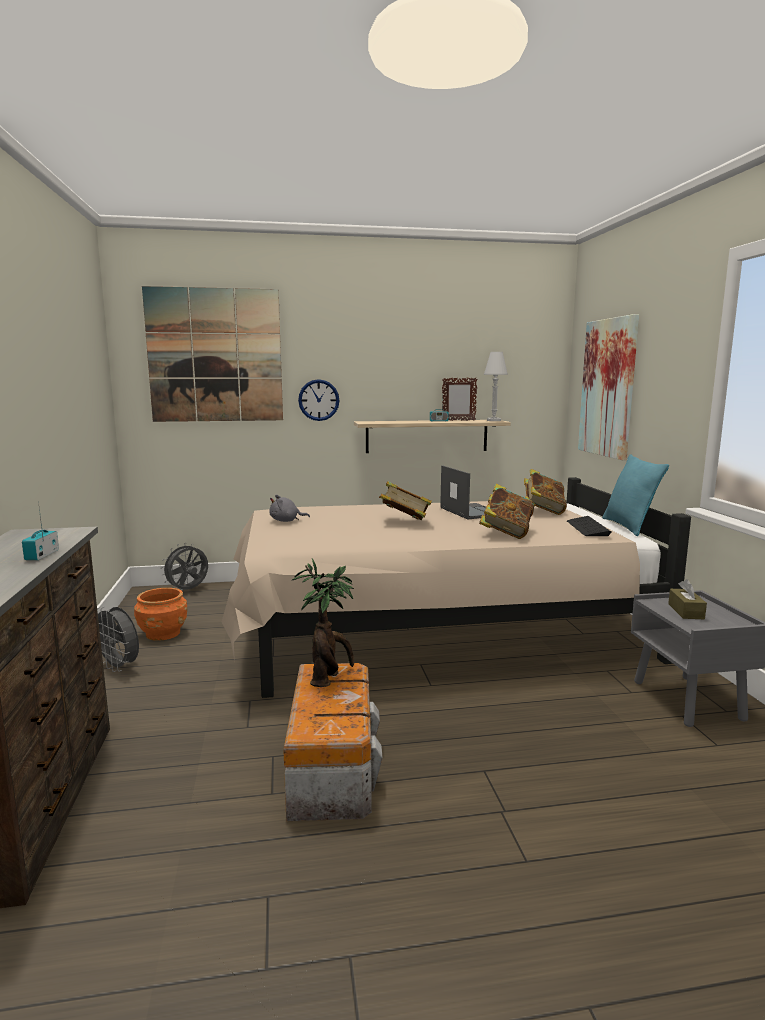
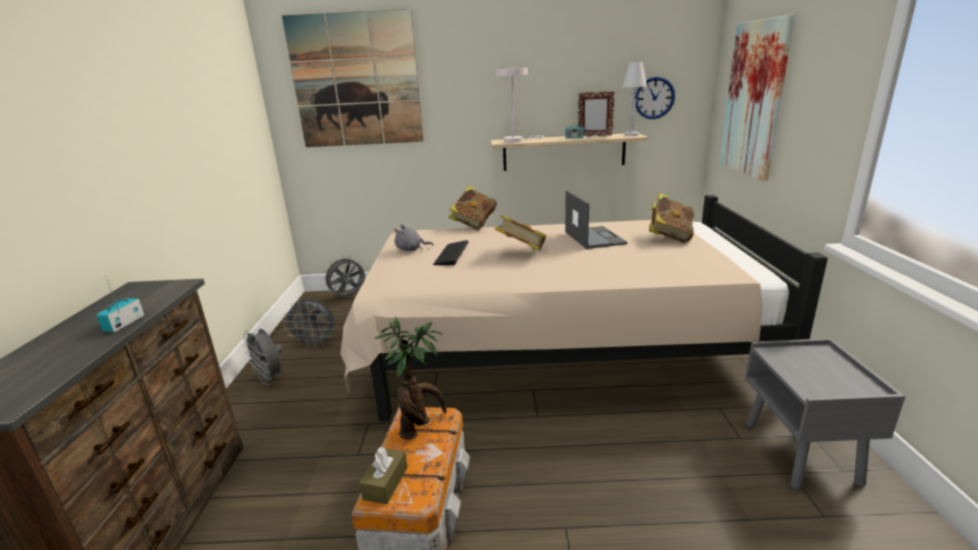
camera: 10 degrees right, 10 degrees up
(163, 633) = (315, 343): orange planter -> grey fan
(318, 400) = (456, 120): wall clock -> wall clock (654, 98)
(381, 422) = (516, 141): none -> white table lamp
(506, 533) = (620, 269): book -> book (474, 224)
(587, 528) = (710, 263): keyboard -> keyboard (451, 254)
(628, 527) = (758, 259): turquoise pillow -> none
(686, 611) = (806, 368): brown tissue box -> brown tissue box (385, 483)

